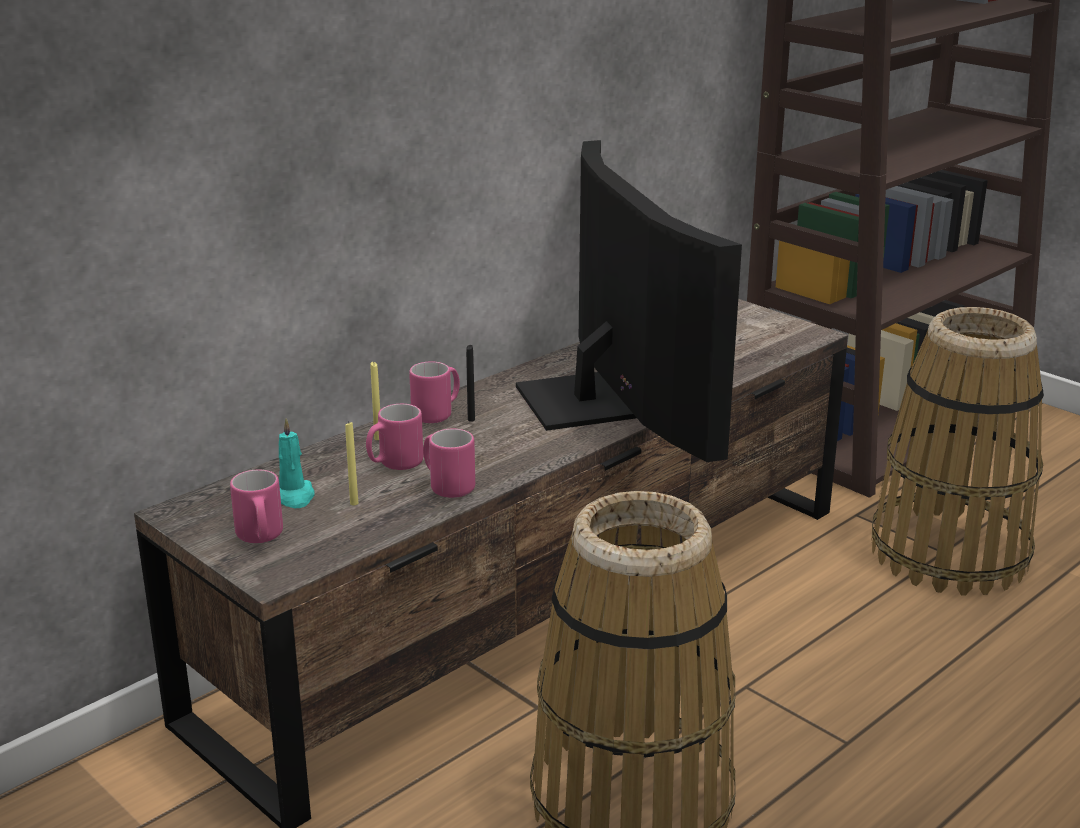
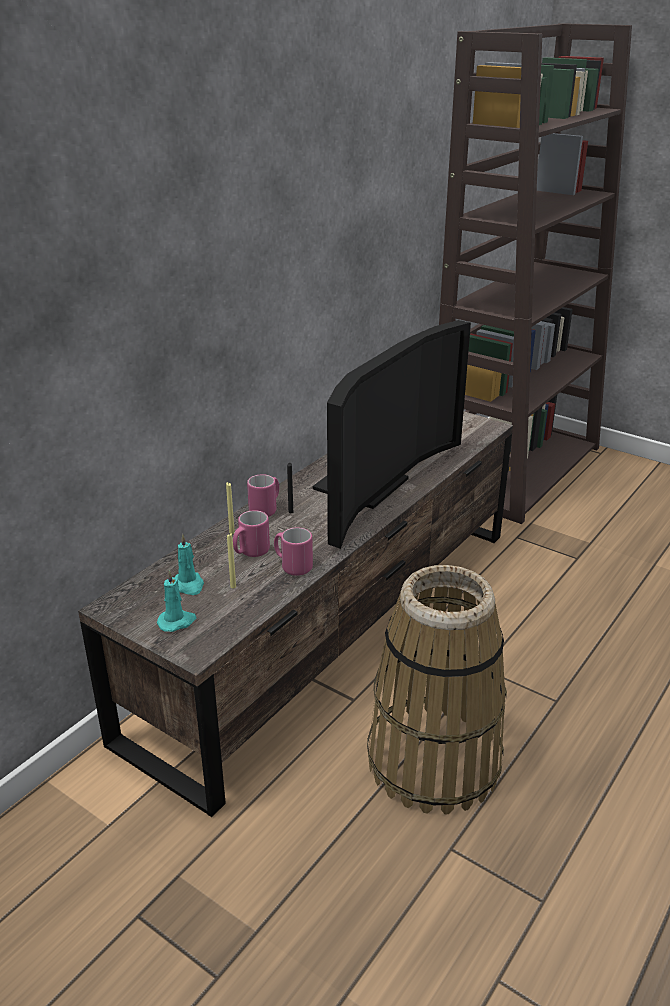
camera: 10 degrees left, 5 degrees up
(261, 538) = (177, 622): pink mug -> turquoise candle
(601, 399) = (372, 488): television -> television turned 60 degrees clockwise
(950, 553) = (581, 559): basket -> none

